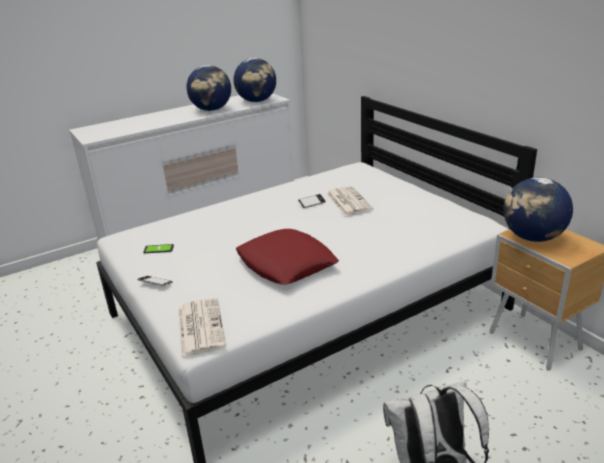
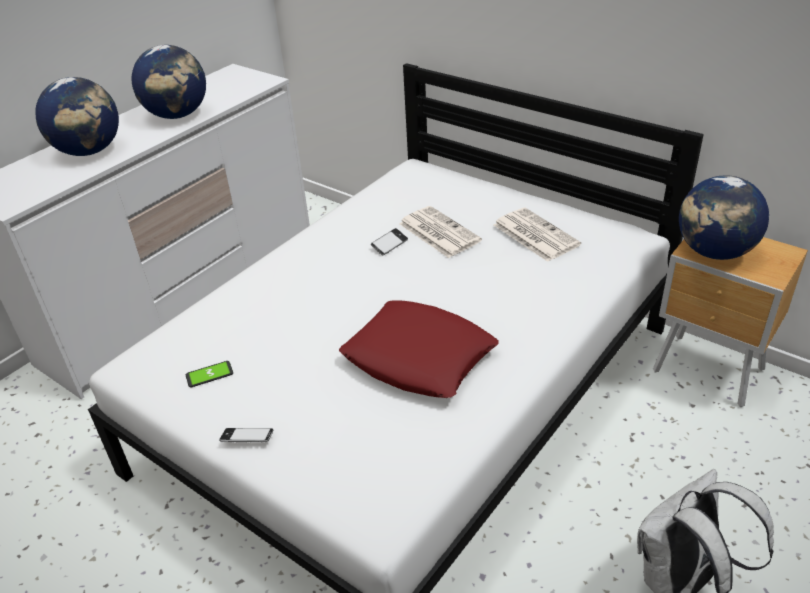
camera: 20 degrees left, 10 degrees up
(200, 326) = (365, 496): newspaper -> newspaper (534, 235)
(257, 101) = (239, 88): globe -> globe (90, 151)

